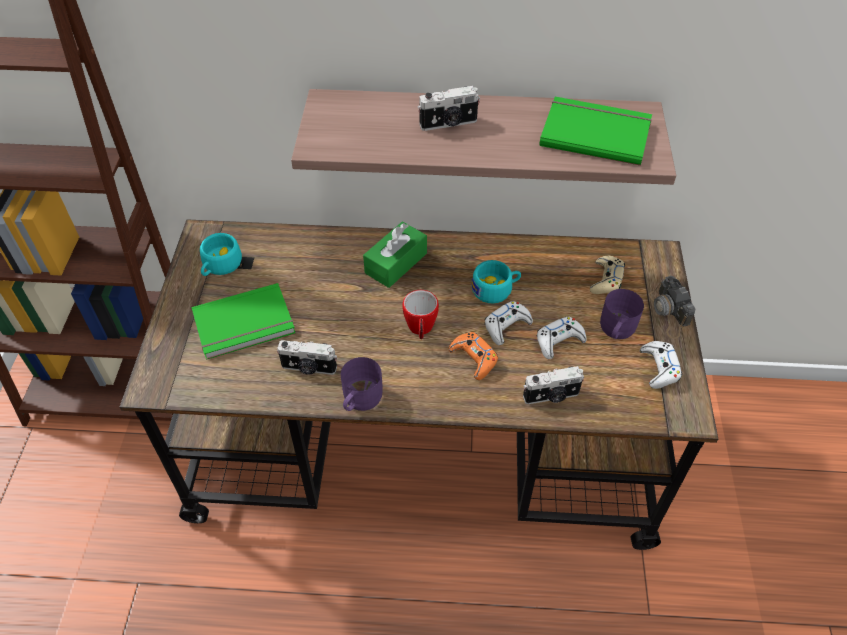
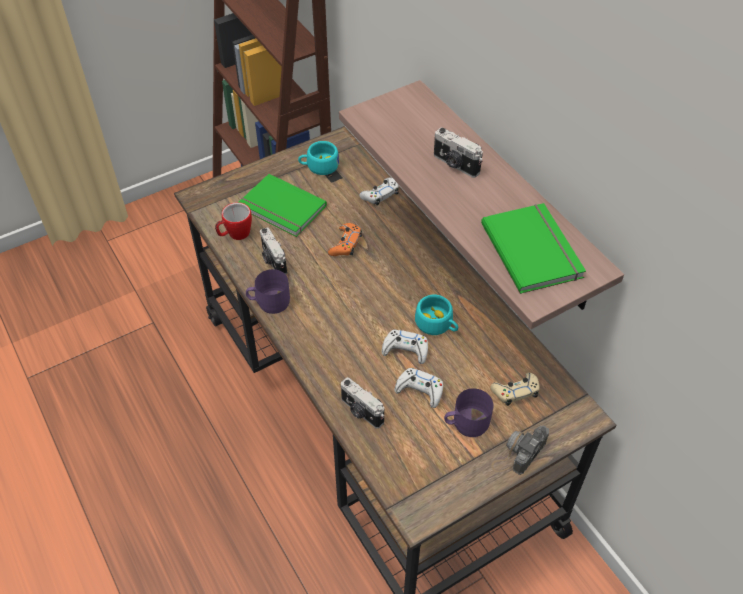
camera: 55 degrees right, 0 degrees up
(396, 263) = (407, 253): green tissue box -> none
(420, 329) = (357, 301): mug -> mug (235, 234)
(474, 358) = (357, 346): orange game controller -> orange game controller (345, 244)
(659, 368) = (450, 472): white game controller -> white game controller (380, 195)

